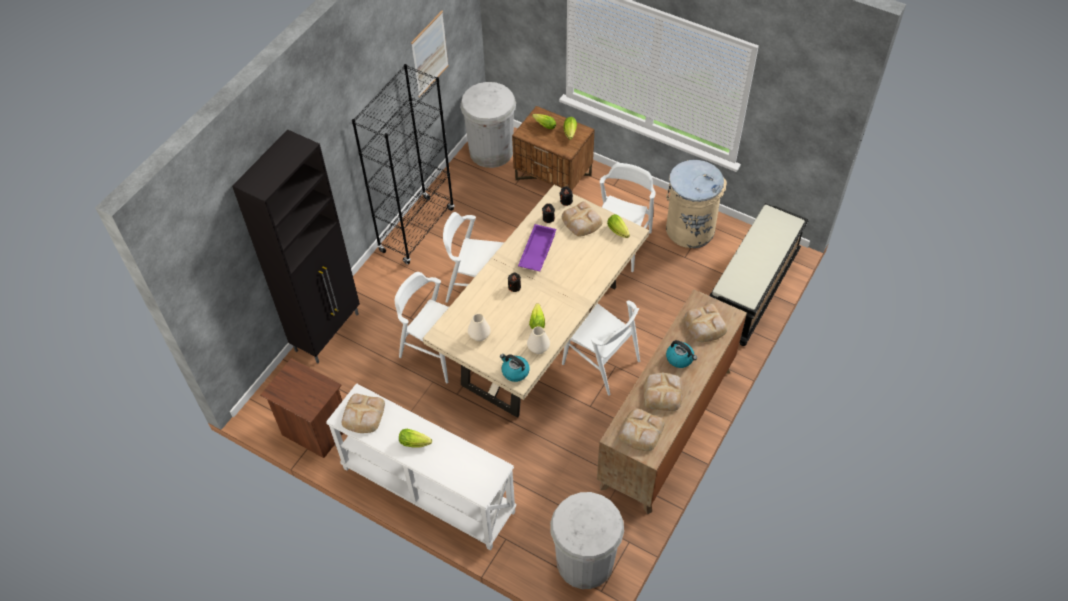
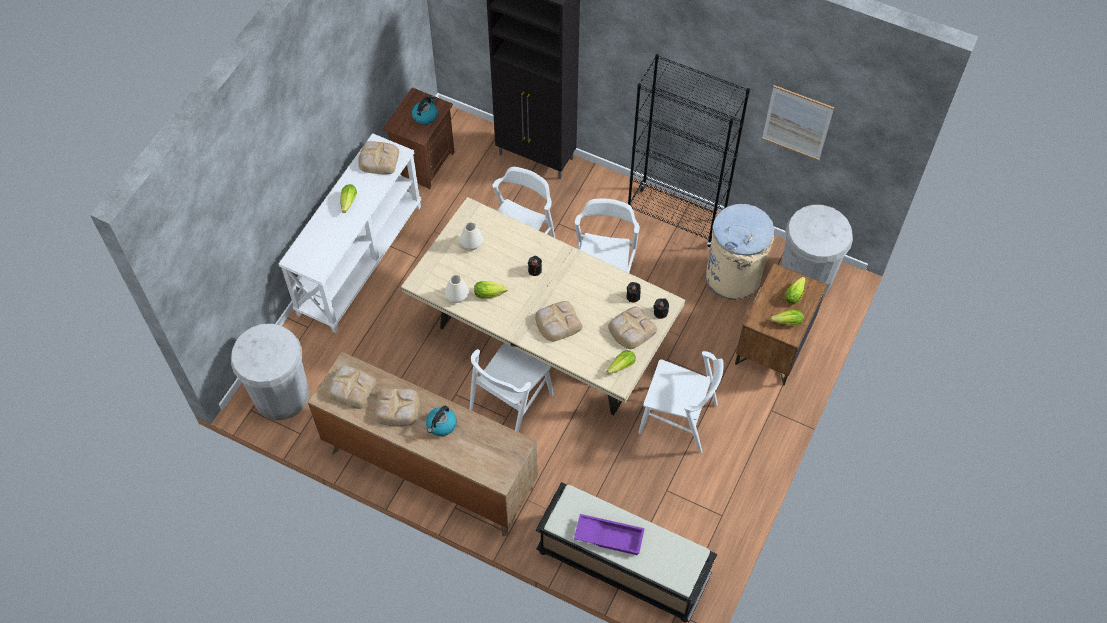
camera: 85 degrees right, 5 degrees up
(515, 371) = (428, 277): kettle -> kettle (425, 116)
(536, 251) = (585, 288): purple tray -> purple tray (609, 536)
(690, 228) = (712, 496): beige trash can -> beige trash can (733, 276)
(705, 325) = (485, 451): bread -> bread (557, 322)

